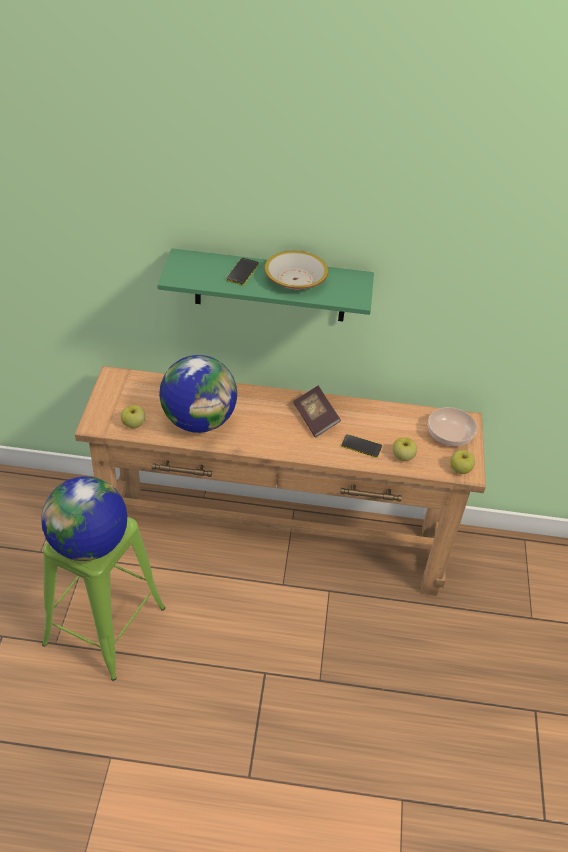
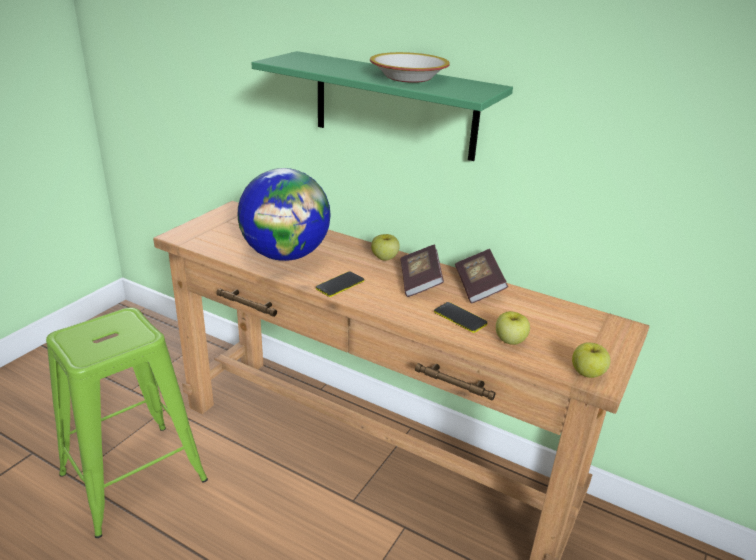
camera: 25 degrees right, 15 degrees down
(88, 544) = (94, 343): globe -> none
(133, 424) = (216, 243): apple -> apple (384, 258)
(242, 272) = (353, 67): phone -> phone (340, 284)
(358, 411) = (478, 287): none -> book
(450, 435) = (591, 335): bowl -> none

